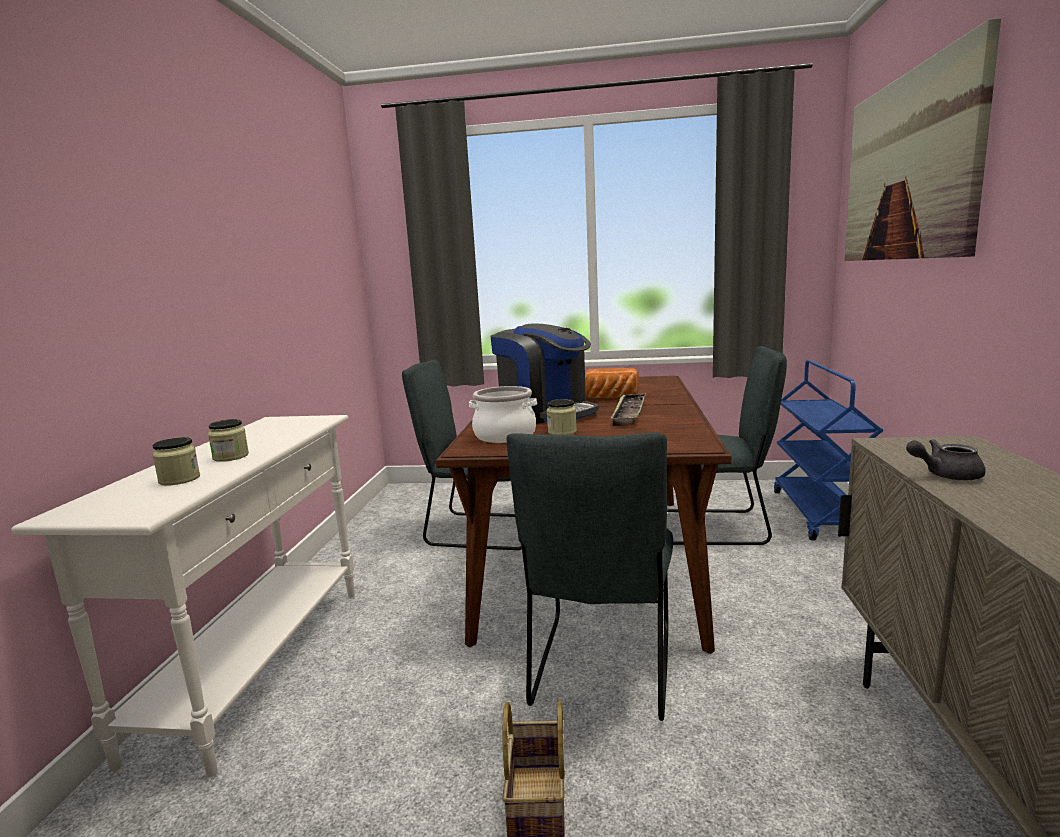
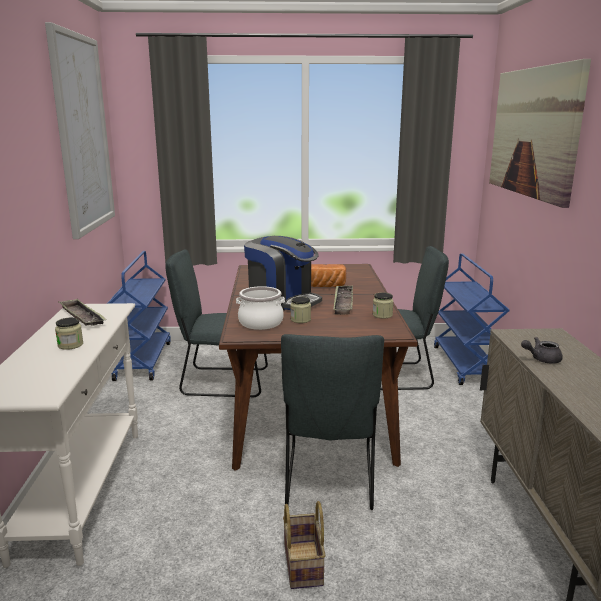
camera: 10 degrees left, 5 degrees up
(179, 479) = (47, 366): jar -> jar (382, 315)
(271, 428) = (82, 317): none -> tray
(307, 217) = (82, 134): none -> picture
(392, 504) = (143, 360): none -> blue cart

